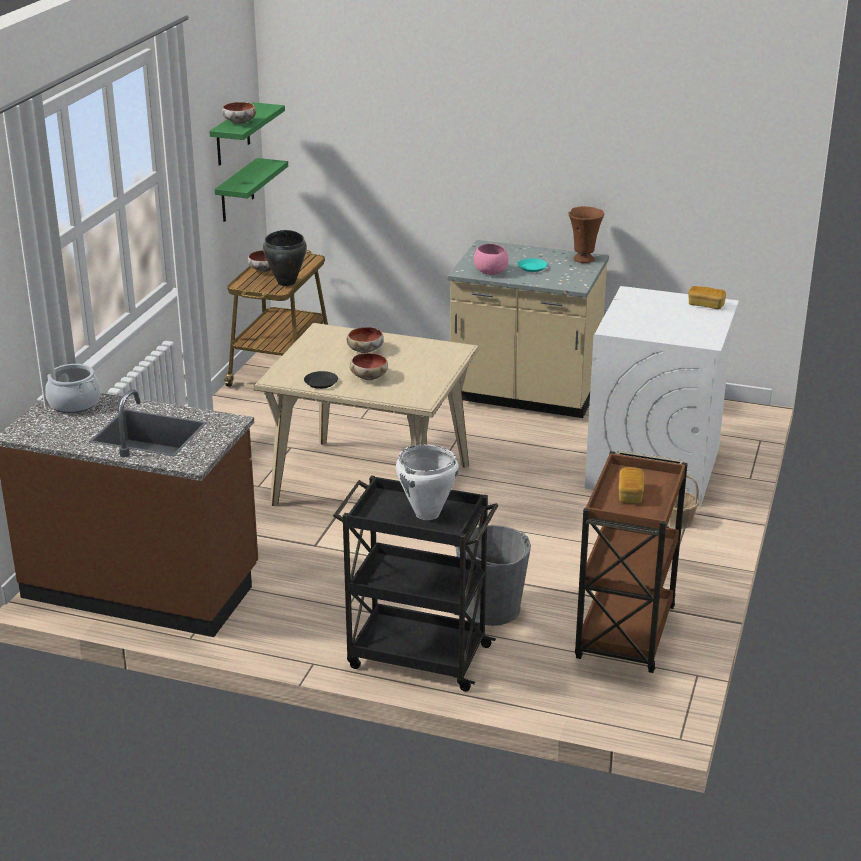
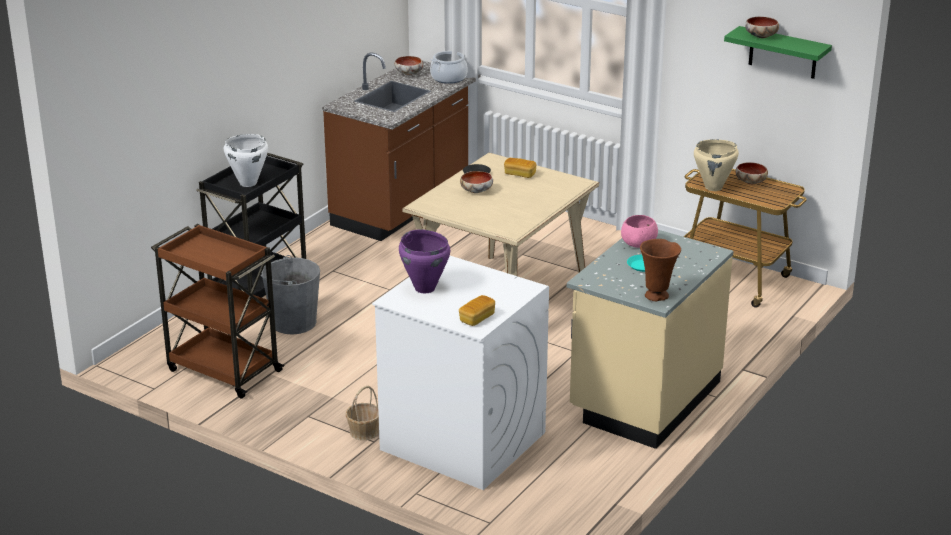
camera: 105 degrees right, 0 degrees up
(237, 191) = (779, 107): green shelf -> none
(287, 282) = (713, 187): black cooking pot -> beige cooking pot
(365, 350) = (529, 195): bowl -> bowl (409, 73)
(630, 494) = (214, 253): bread -> bread (520, 174)
(672, 332) = (425, 288): none -> purple cooking pot

